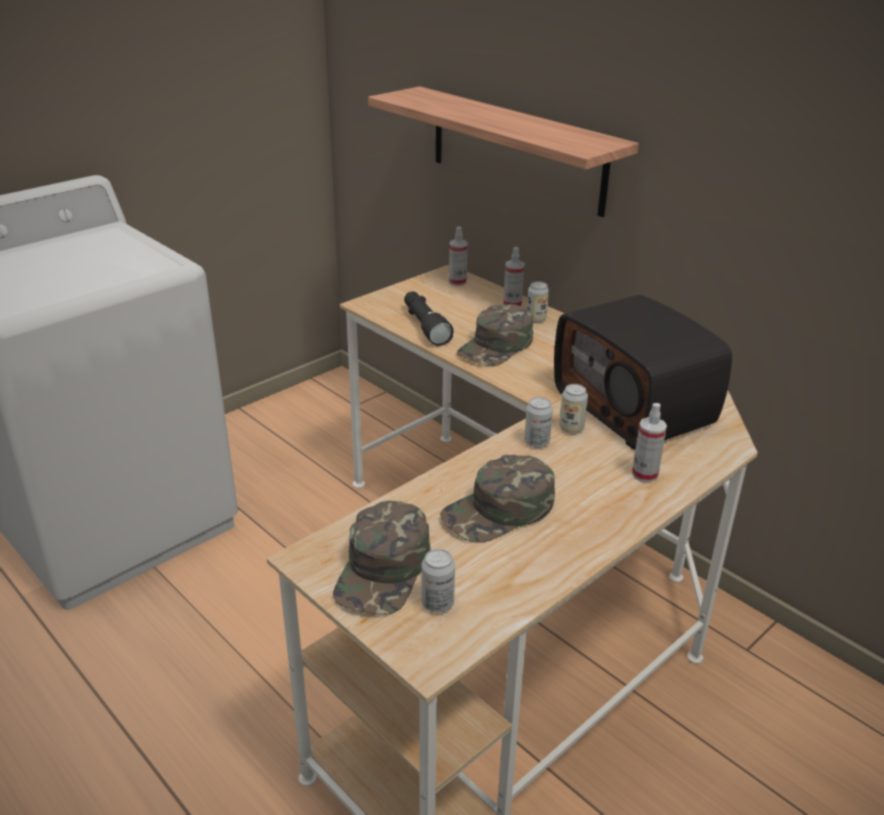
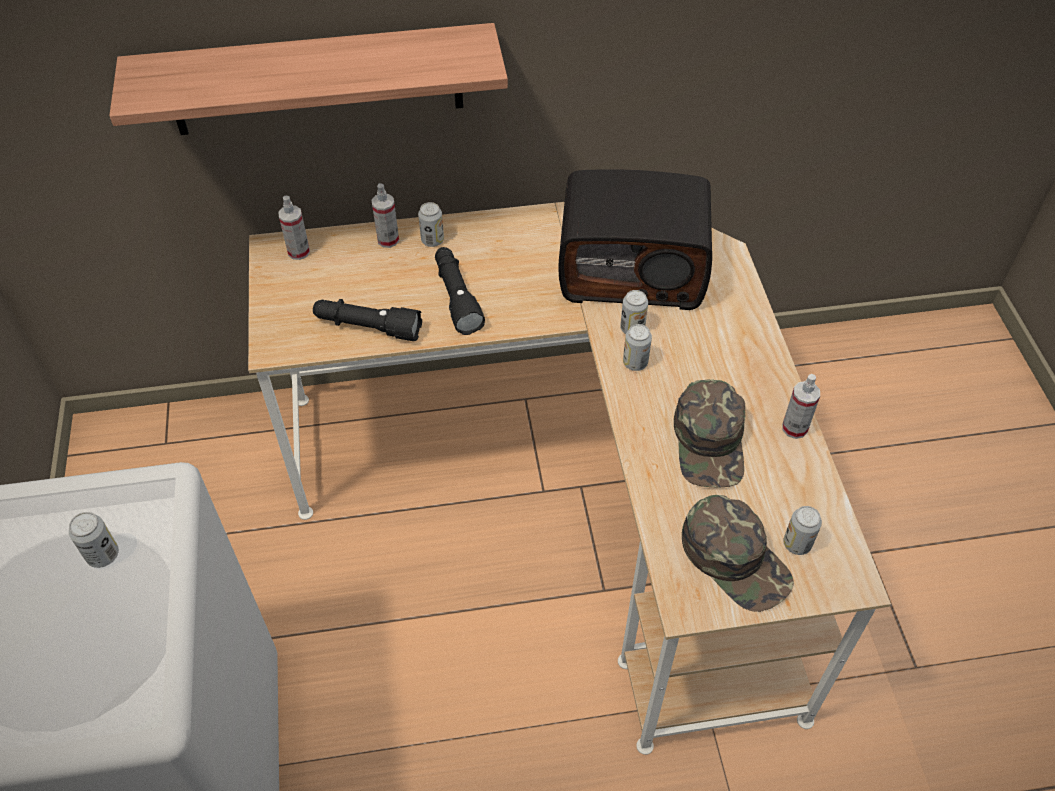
camera: 55 degrees left, 20 degrees up
(109, 266) = (103, 555): none -> can
(496, 346) = (456, 297): green cap -> black flashlight
(644, 474) = (727, 325): spray bottle -> spray bottle (794, 428)

